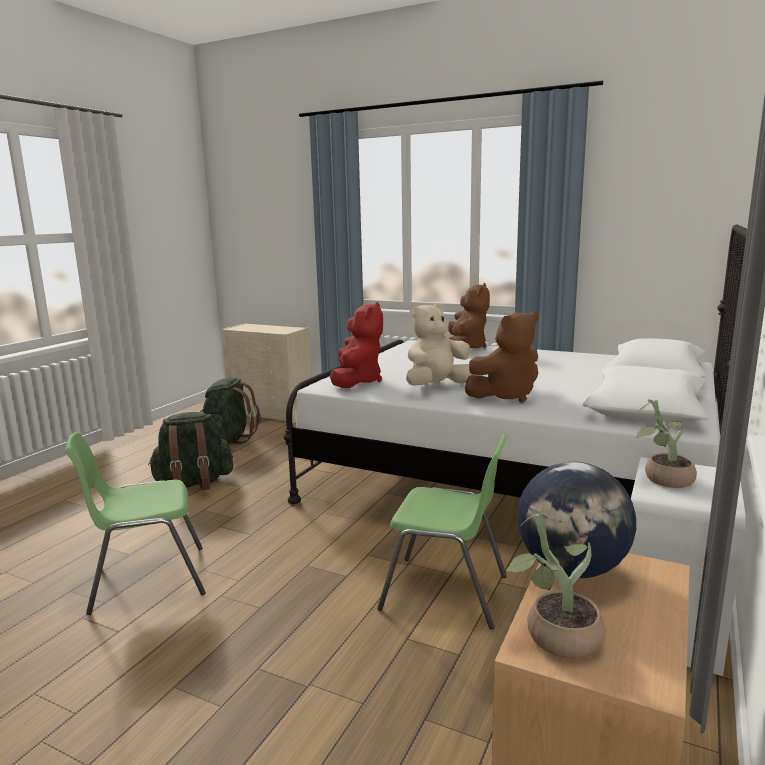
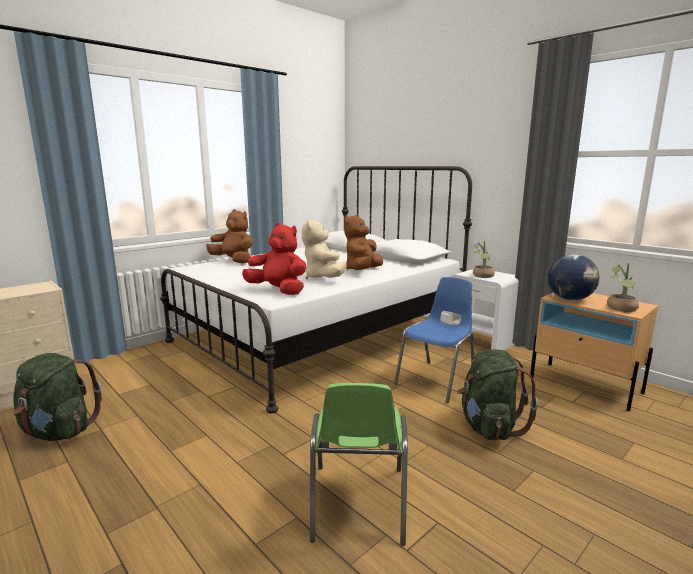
camera: 70 degrees left, 0 degrees up
(194, 484) = (160, 465): green backpack -> green backpack (489, 427)
(446, 593) = (437, 380): green chair -> blue chair
(505, 396) = (362, 270): brown plush toy -> brown plush toy turned 150 degrees counterclockwise

